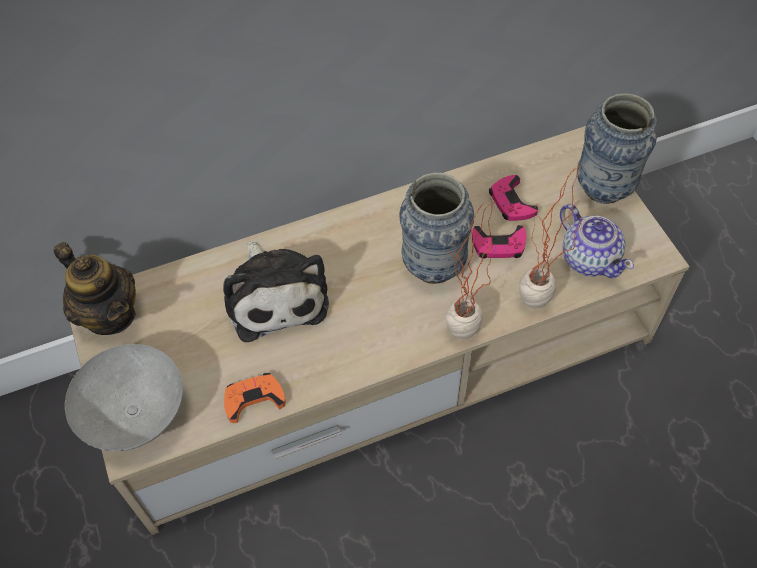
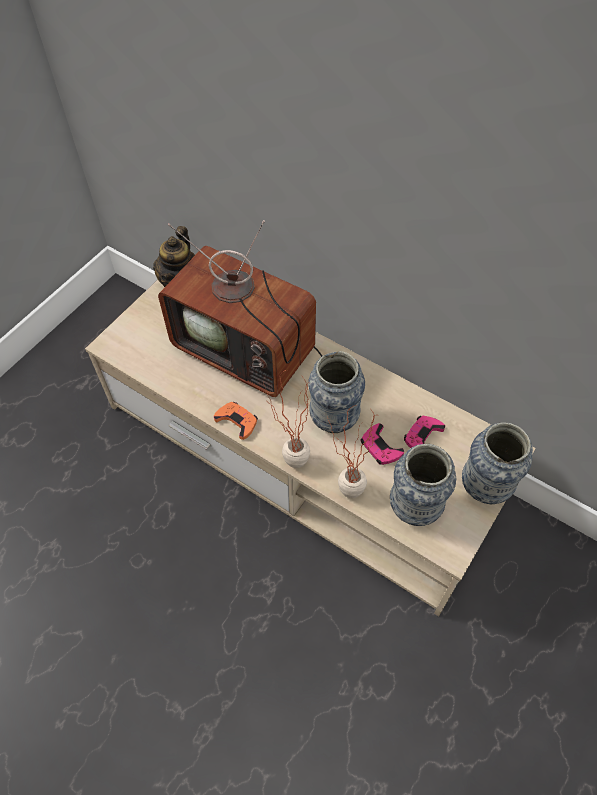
camera: 55 degrees right, 0 degrees up
(137, 413) = (131, 334): grey bowl -> none
(254, 399) = (174, 381): orange game controller -> orange game controller (237, 421)
(275, 295) = (250, 350): plush toy -> television
(589, 258) = (414, 508): teapot -> vase

